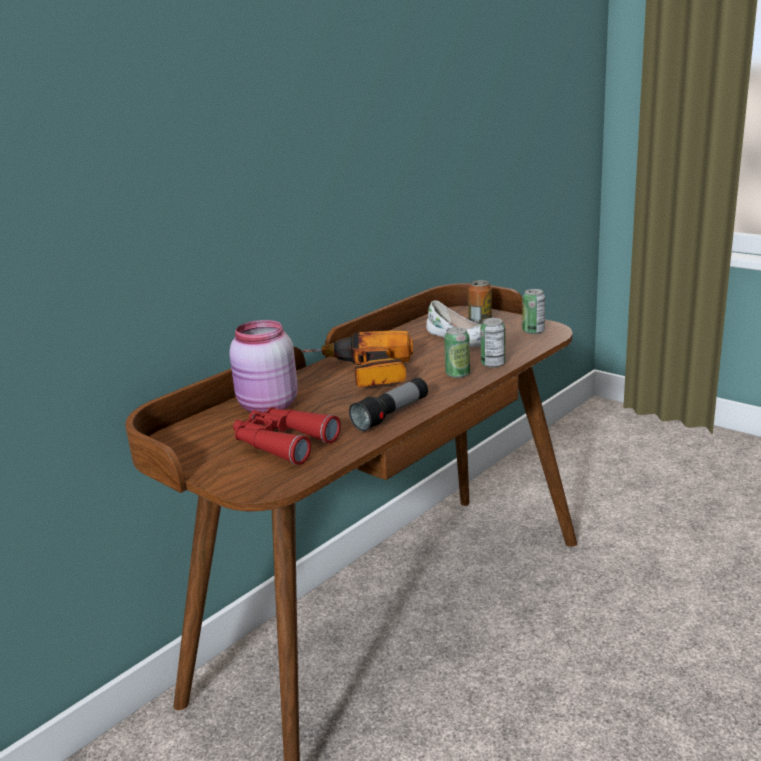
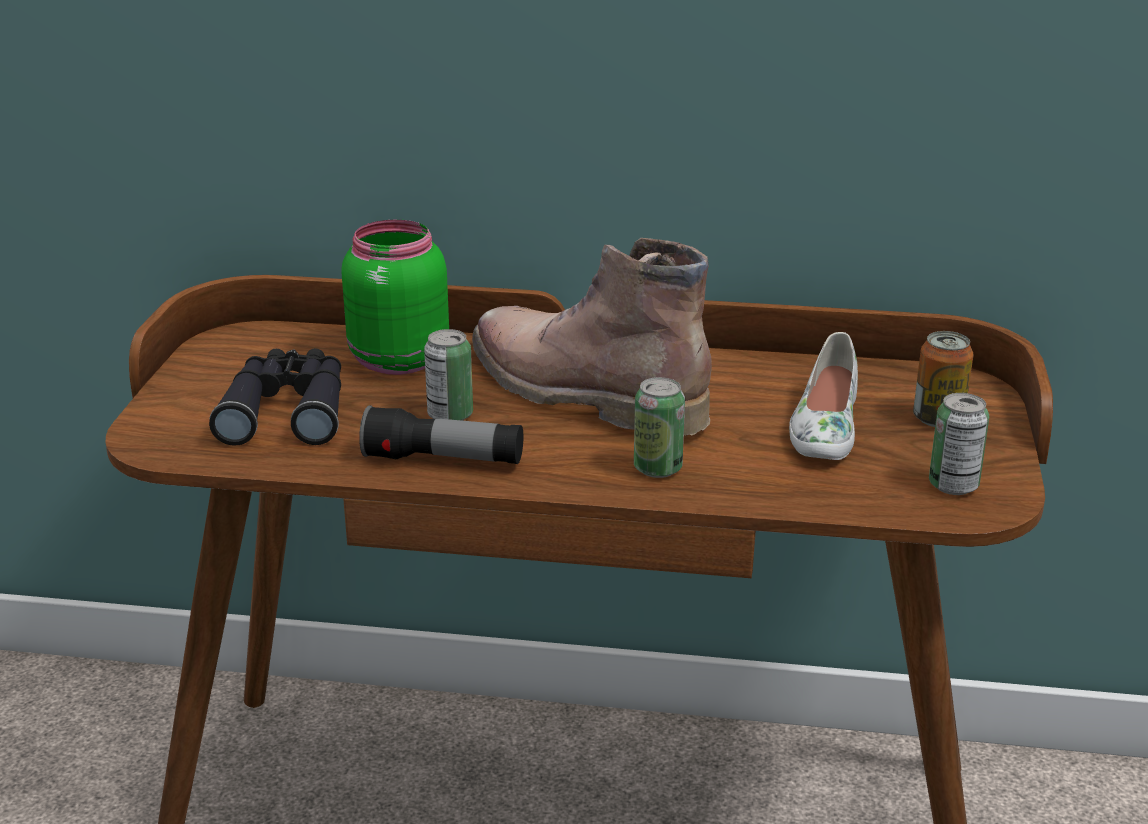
camera: 55 degrees right, 5 degrees up
(267, 407) = (396, 361): pink jar -> green jar
(282, 443) = (287, 411): red binoculars -> black binoculars
(365, 374) = (580, 392): power drill -> brown boot
(493, 364) = (738, 488): can -> can (450, 415)

